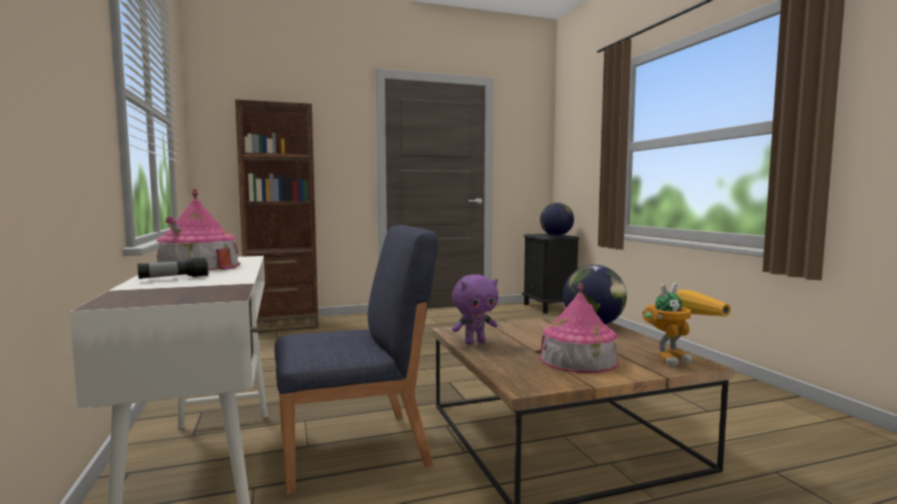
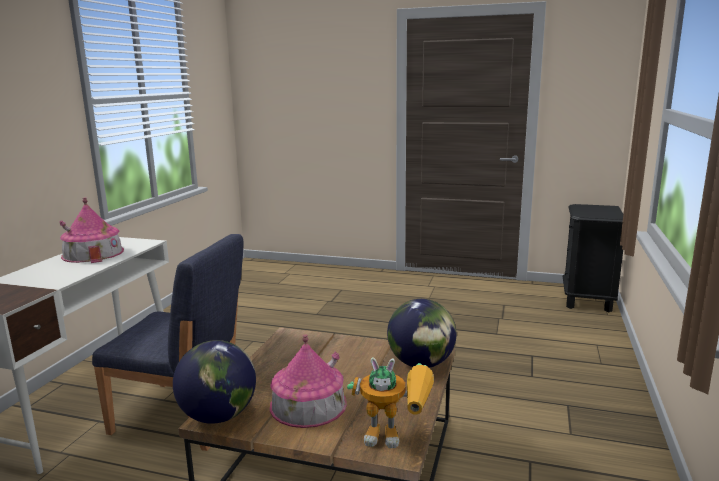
camera: 35 degrees right, 10 degrees up
(174, 278) = (41, 272): flashlight -> none
(282, 325) = (299, 270): brown bookcase -> none
(475, 342) = (274, 356): purple plush toy -> none
(556, 235) = (599, 214): globe -> globe (219, 415)

